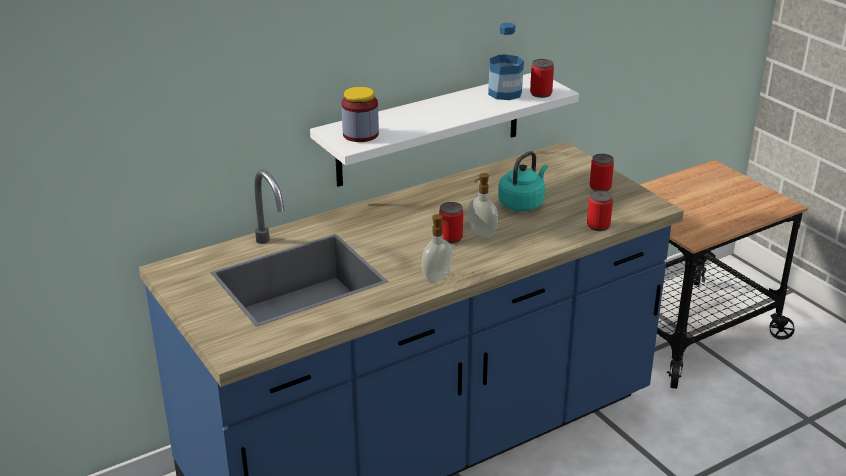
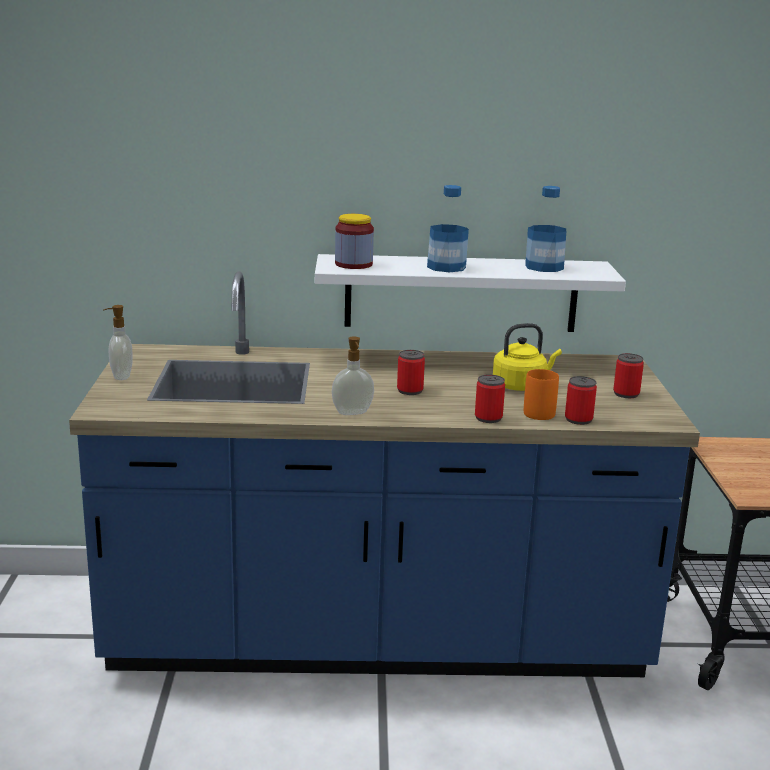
camera: 30 degrees right, 10 degrees down
(435, 116) = (446, 267): none -> bottle
(481, 234) = (444, 395): soap dispenser -> soap dispenser (120, 376)
(522, 203) = (521, 385): turquoise kettle -> yellow kettle
(541, 93) = (582, 273): can -> can (488, 418)
(562, 227) = (537, 411): none -> orange mug

